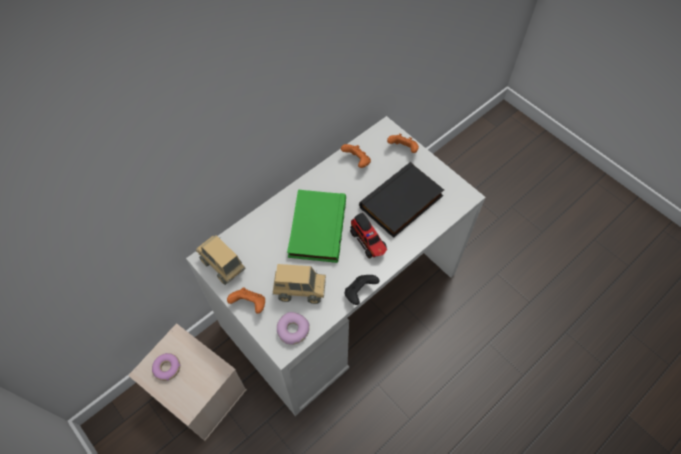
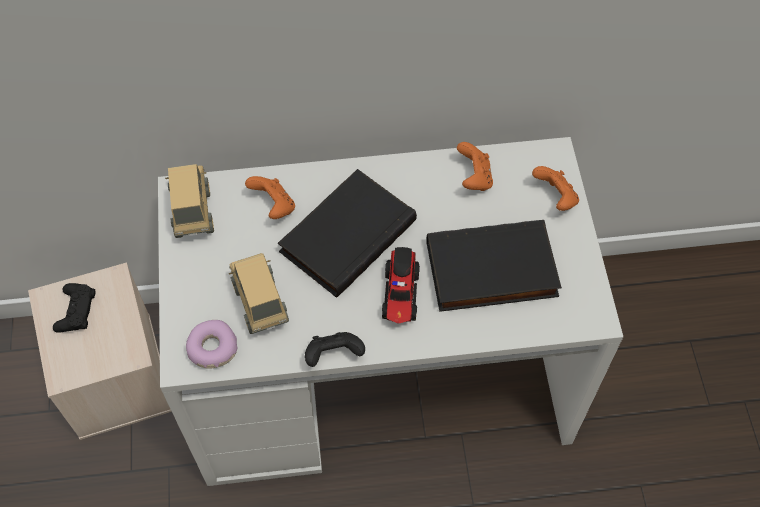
camera: 35 degrees right, 0 degrees up
(167, 368) = (76, 310): donut -> black game controller
(250, 304) = (187, 282): orange game controller -> orange game controller (274, 206)
(300, 291) = (260, 304): toy truck -> toy truck turned 150 degrees counterclockwise
(315, 227) = (346, 234): green book -> black book

